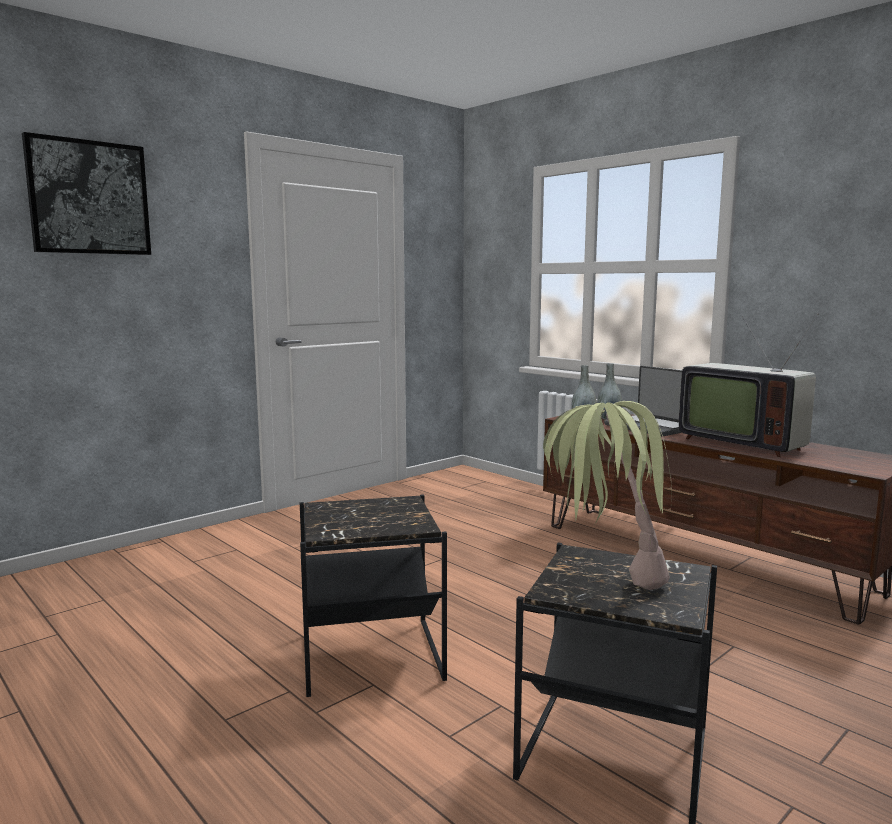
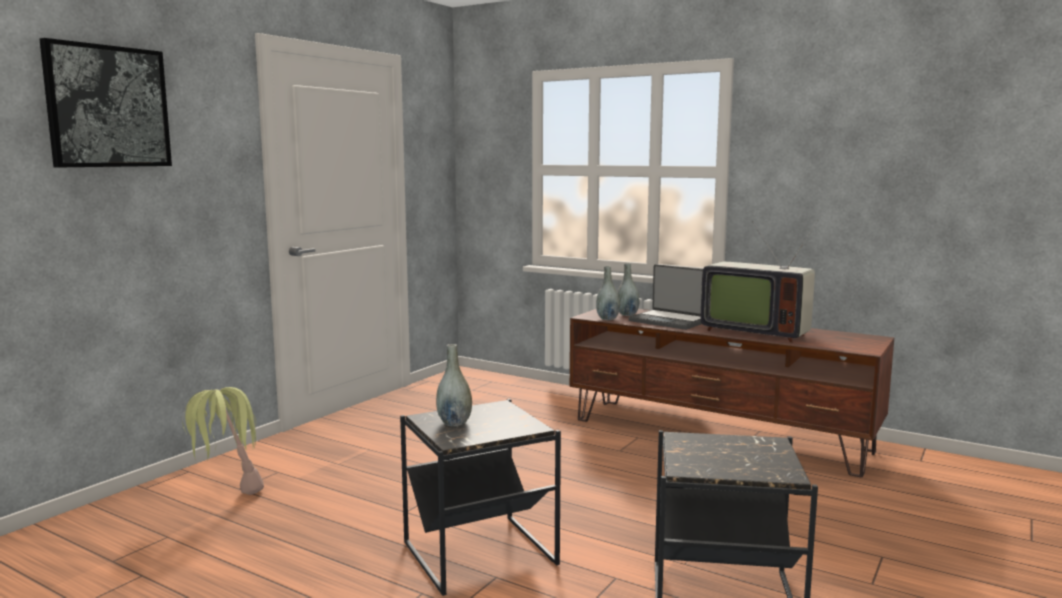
camera: 15 degrees left, 0 degrees up
(344, 514) = (454, 423): none -> grey vase
(602, 583) = (718, 458): potted plant -> potted plant (226, 493)

